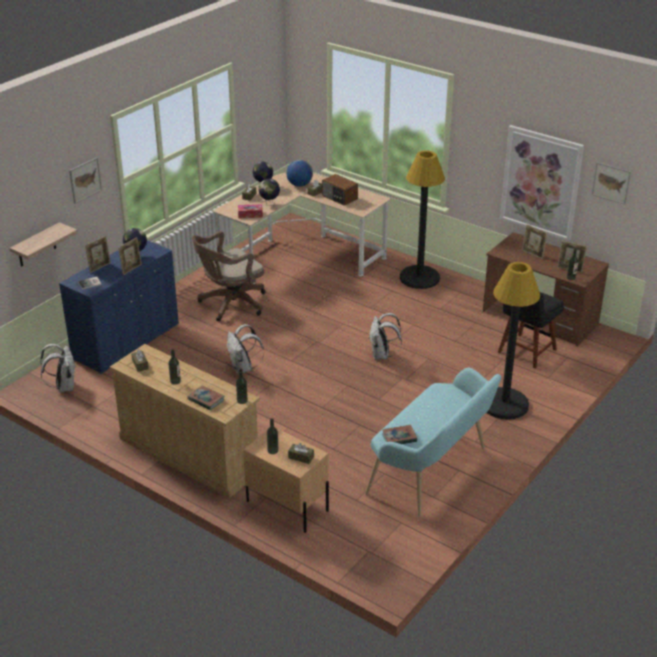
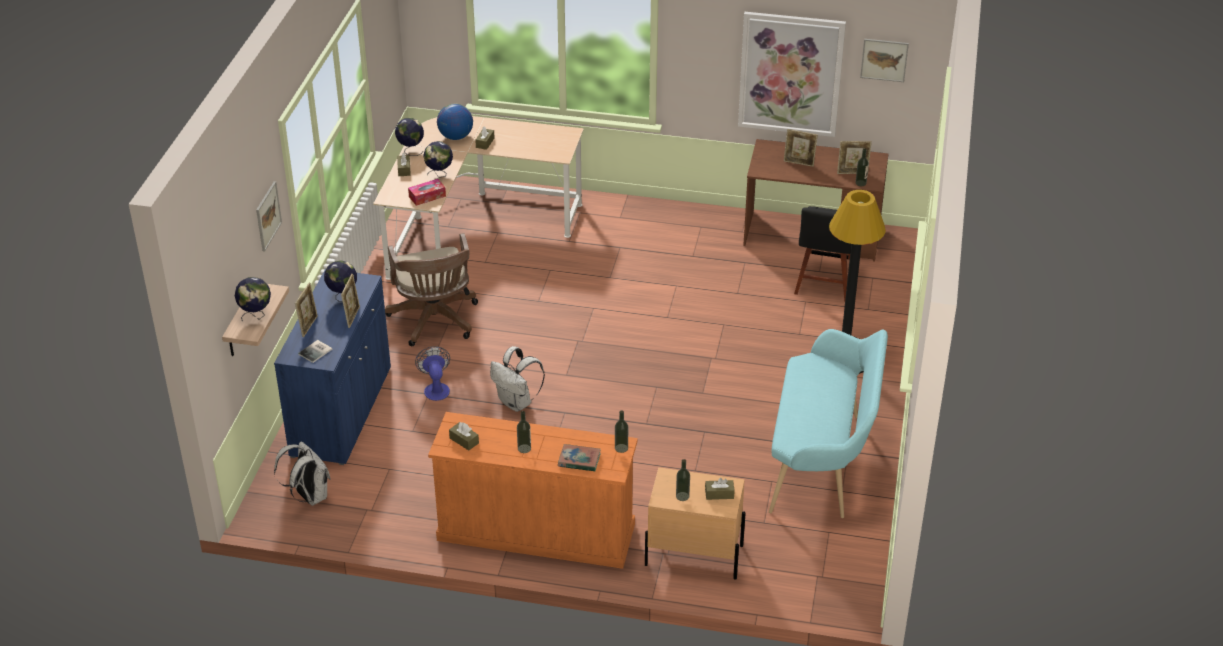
camera: 25 degrees left, 5 degrees up
(41, 241) = (256, 316): none -> globe
(188, 454) = (535, 532): beige dresser -> orange dresser
(197, 344) = (436, 388): none -> fan
(230, 304) = (435, 322): brown office chair -> brown office chair turned 45 degrees counterclockwise
(339, 198) = (520, 143): radio -> none
(382, 355) = (668, 336): white backpack -> none
(399, 437) = (802, 436): book -> none
(419, 278) = (640, 221): black floor lamp -> none

